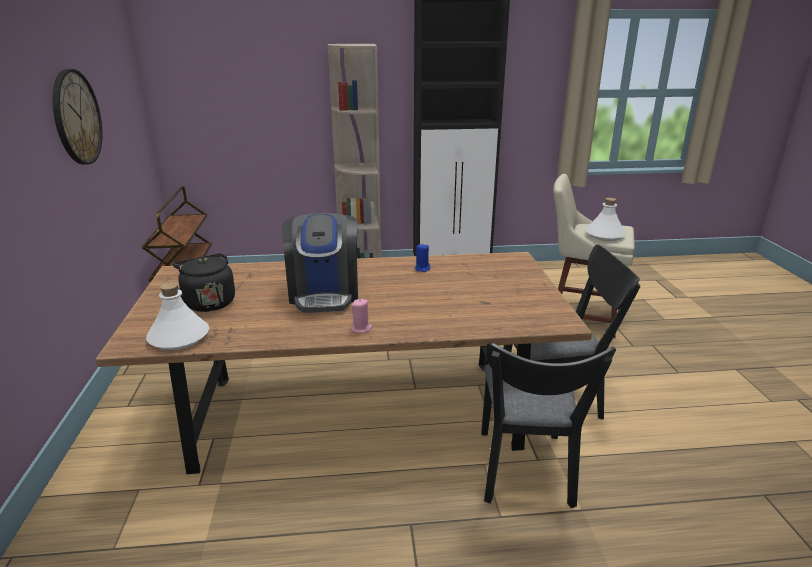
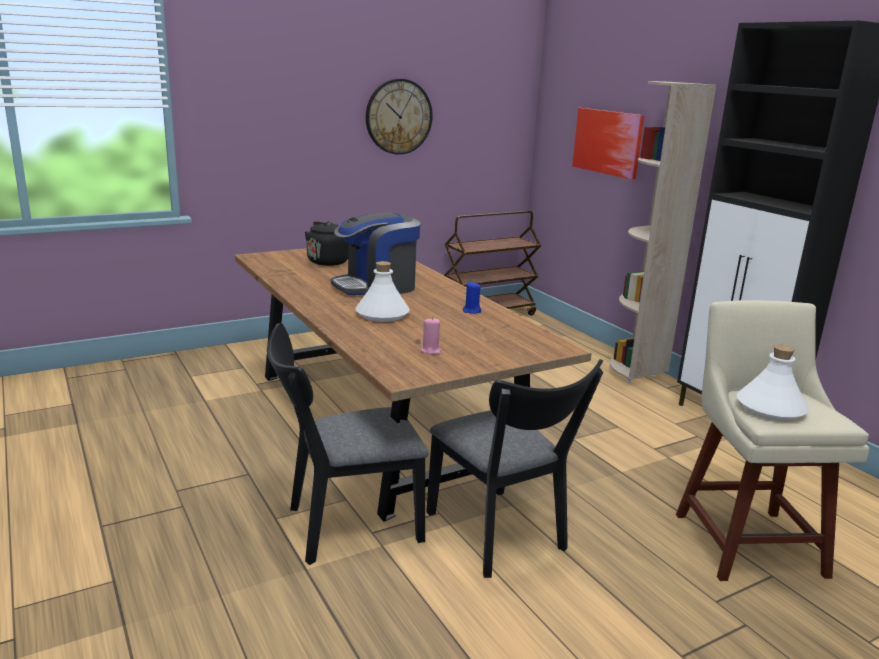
camera: 65 degrees right, 5 degrees down
(178, 338) = (271, 264): white bottle -> white bottle (382, 314)
(260, 103) = (607, 142): none -> picture
(361, 328) = (322, 305): pink candle -> pink candle (431, 351)

